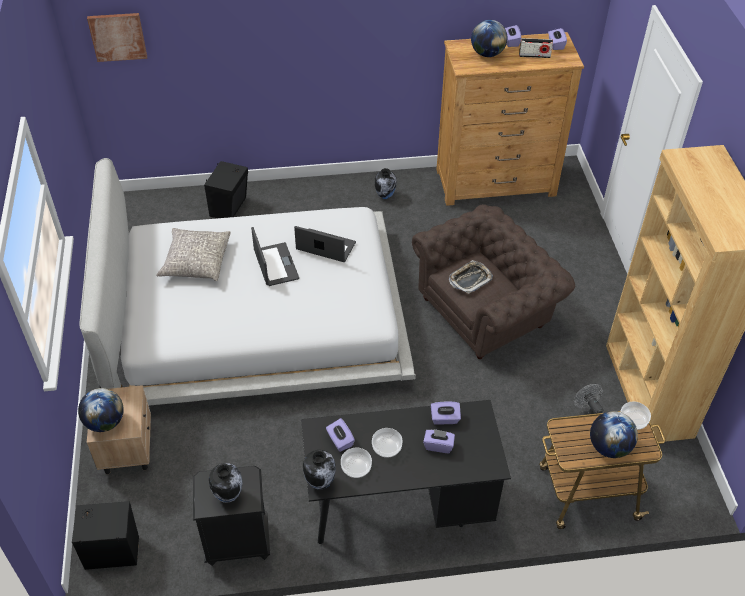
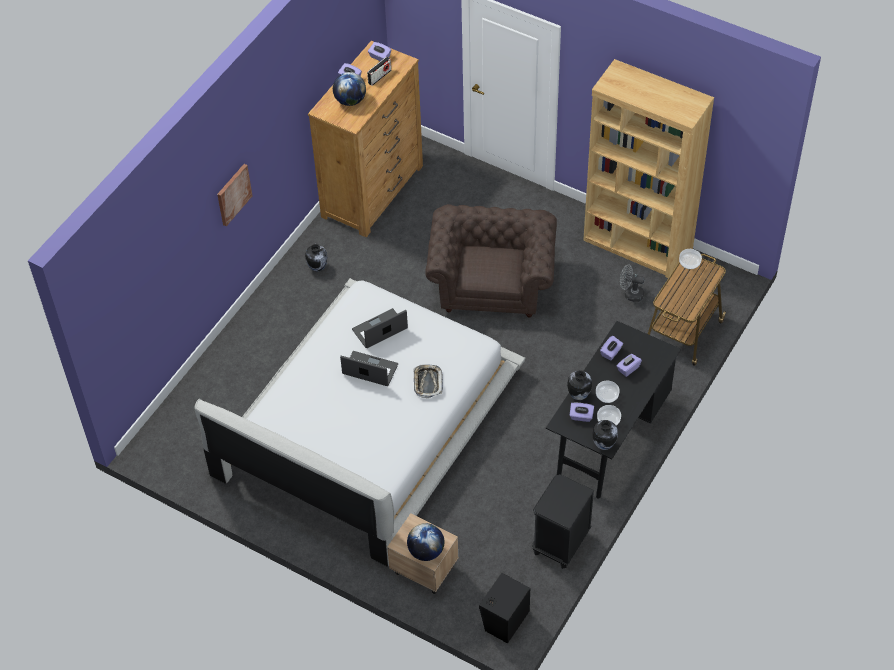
camera: 50 degrees left, 5 degrees up
(118, 36) = (117, 303): picture -> picture (233, 194)
(196, 261) = (318, 416): grey pillow -> none
(228, 495) = (567, 501): vase -> vase (578, 395)
(230, 207) = (227, 375): black speaker -> none
(470, 279) = (487, 268): tray -> tray (427, 382)
(609, 447) = (697, 288): globe -> none

